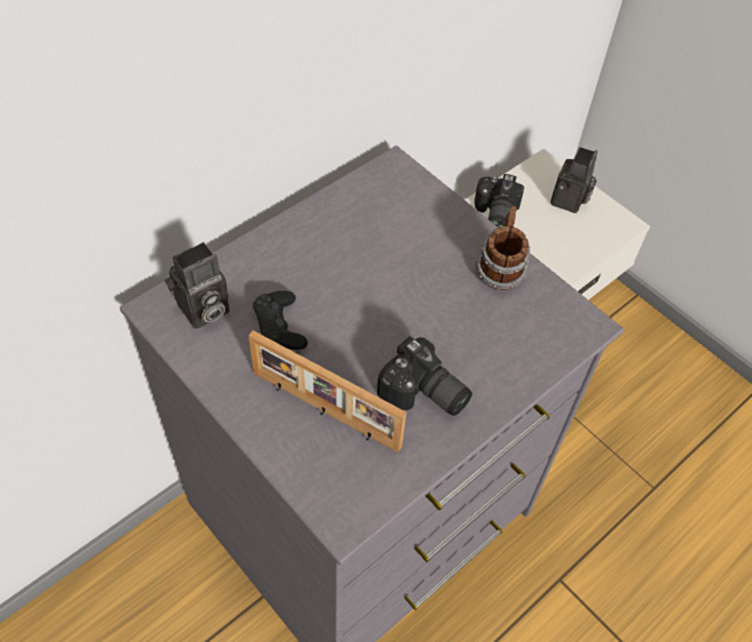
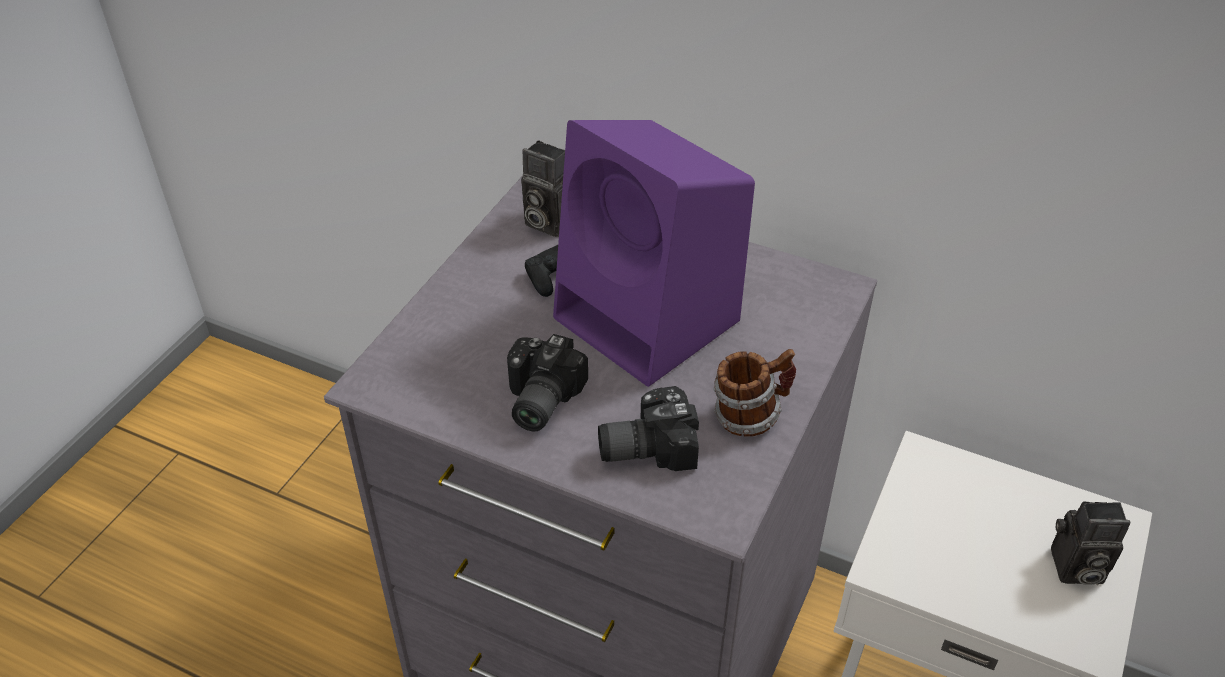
camera: 70 degrees right, 10 degrees down
(324, 411) = (479, 334): picture frame -> none
(371, 288) = (651, 321): none -> purple speaker
(494, 214) = (978, 491): camera -> camera (645, 445)

